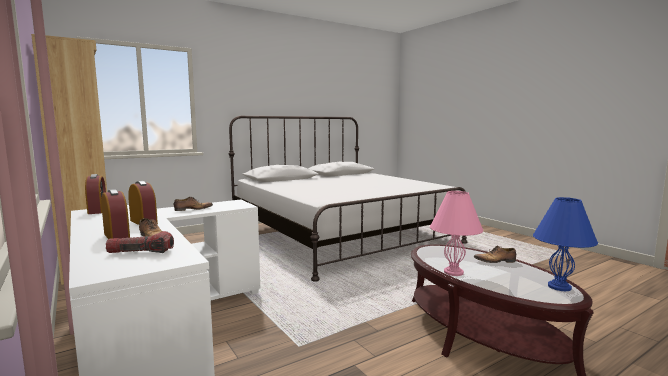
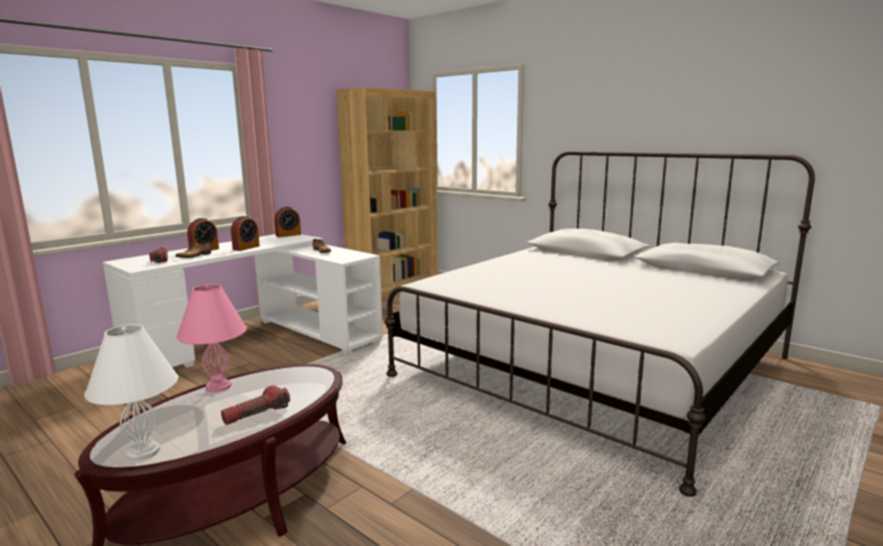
camera: 75 degrees right, 5 degrees up
(495, 261) = (257, 414): shoe -> flashlight
(559, 286) = (144, 452): blue table lamp -> white table lamp

